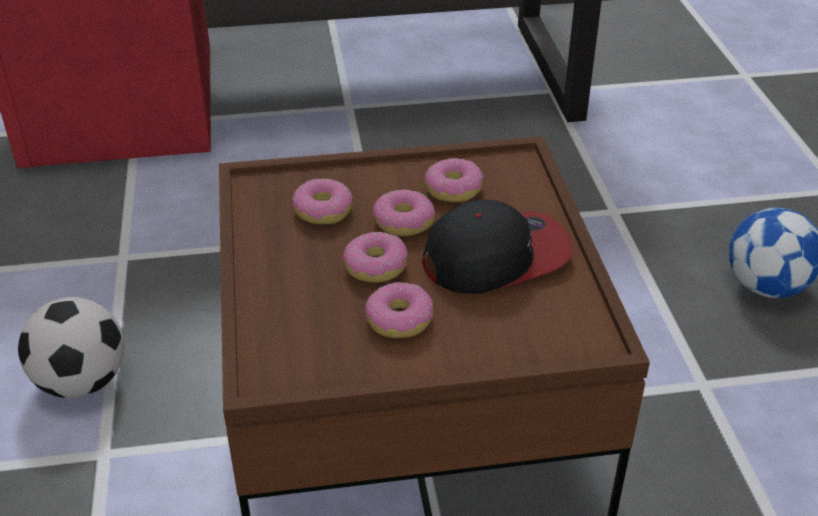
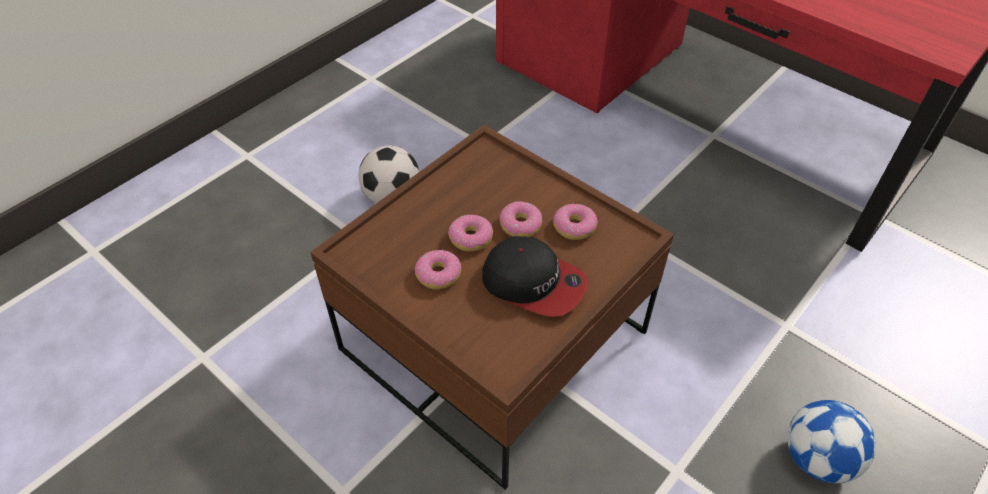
camera: 50 degrees right, 10 degrees up
(322, 210) = (493, 188): donut -> none

